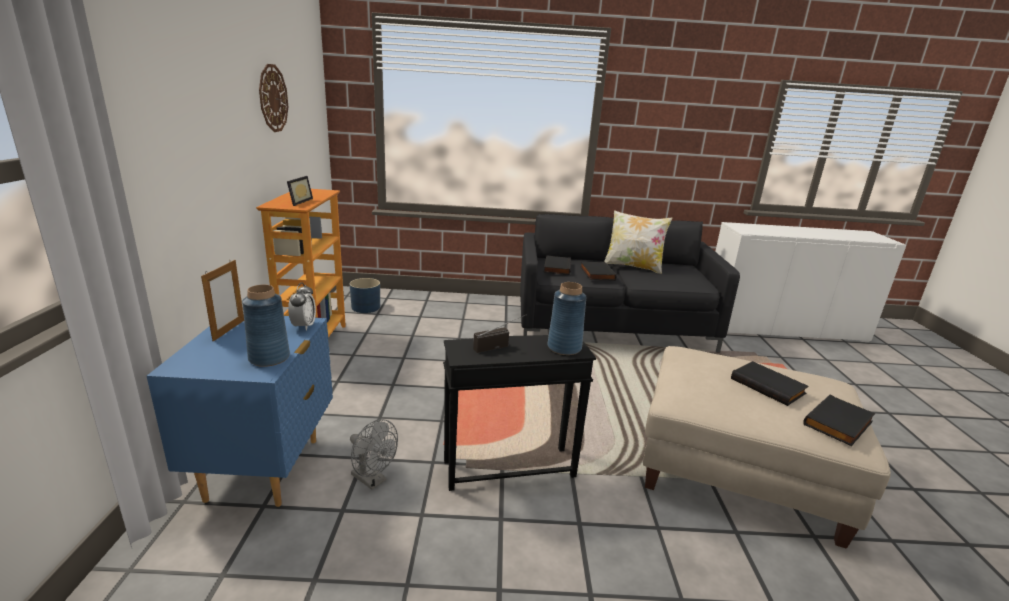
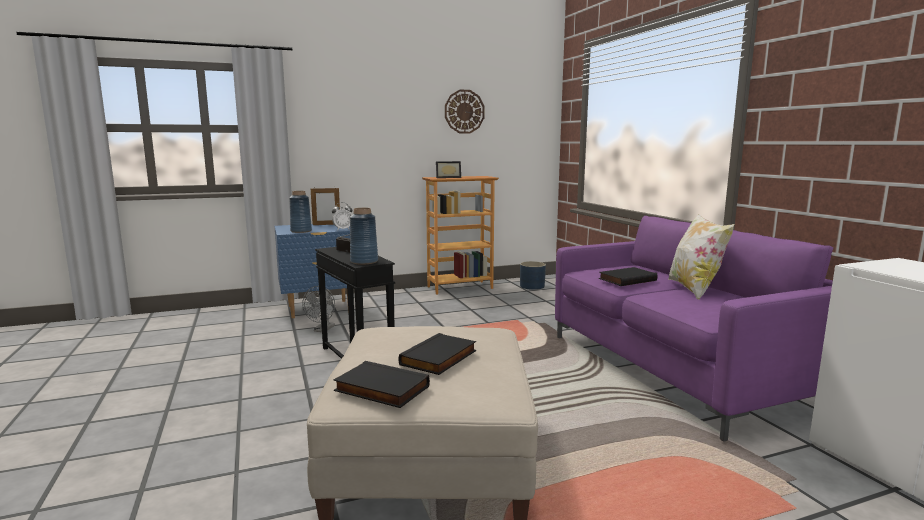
camera: 70 degrees right, 10 degrees down
(556, 267) = (610, 268): black book -> none
(611, 327) = (674, 370): black sofa -> purple sofa

